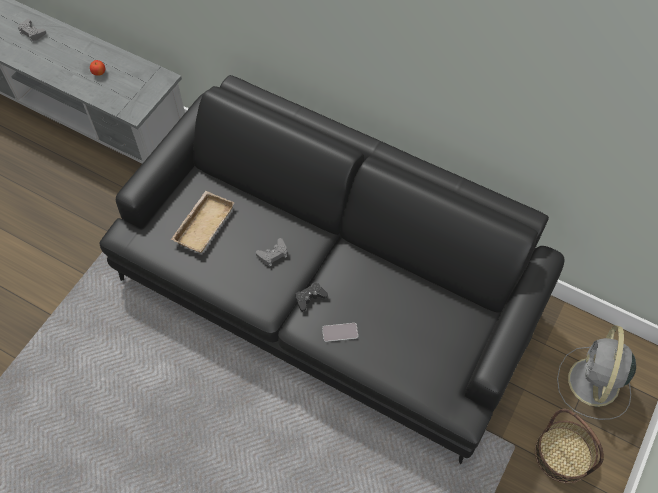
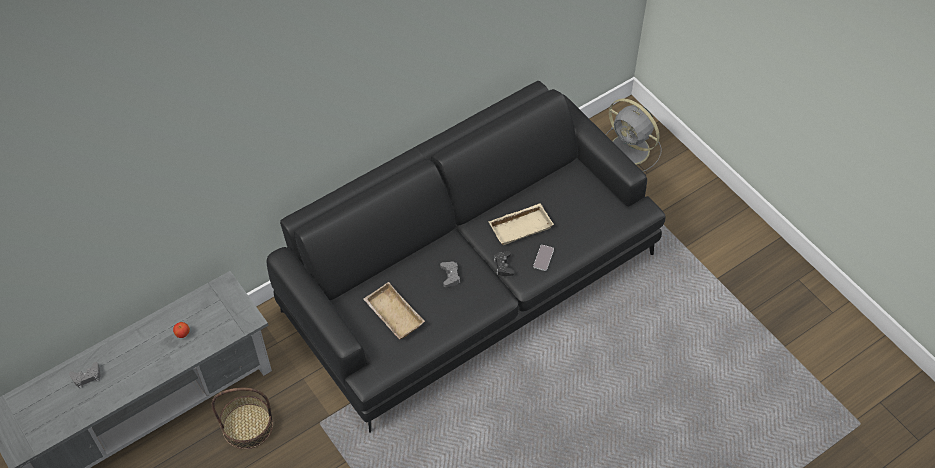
camera: 65 degrees left, 5 degrees down
(370, 293) = (520, 226): none -> beige tray
(563, 454) = (673, 192): basket -> basket (247, 426)

